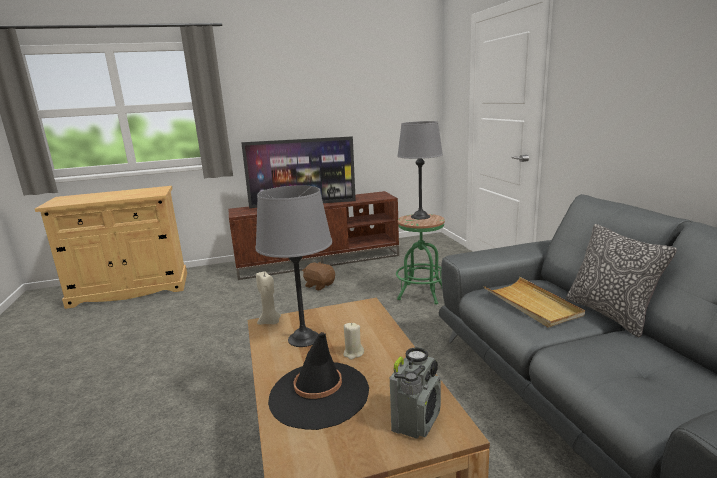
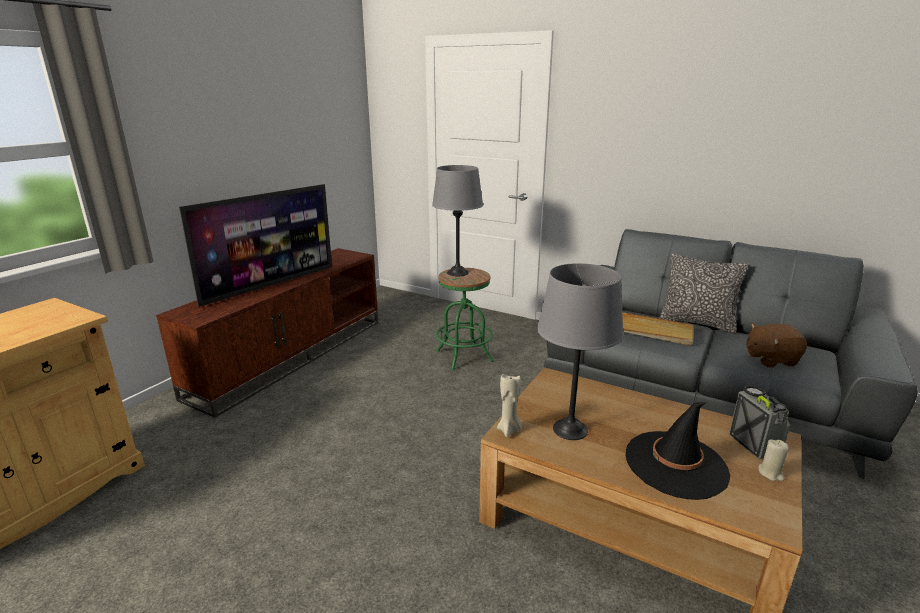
camera: 45 degrees left, 5 degrees up
(319, 285) = (344, 384): brown plush toy -> brown plush toy (770, 359)
(353, 353) = (629, 421): beige candle -> beige candle (770, 473)

